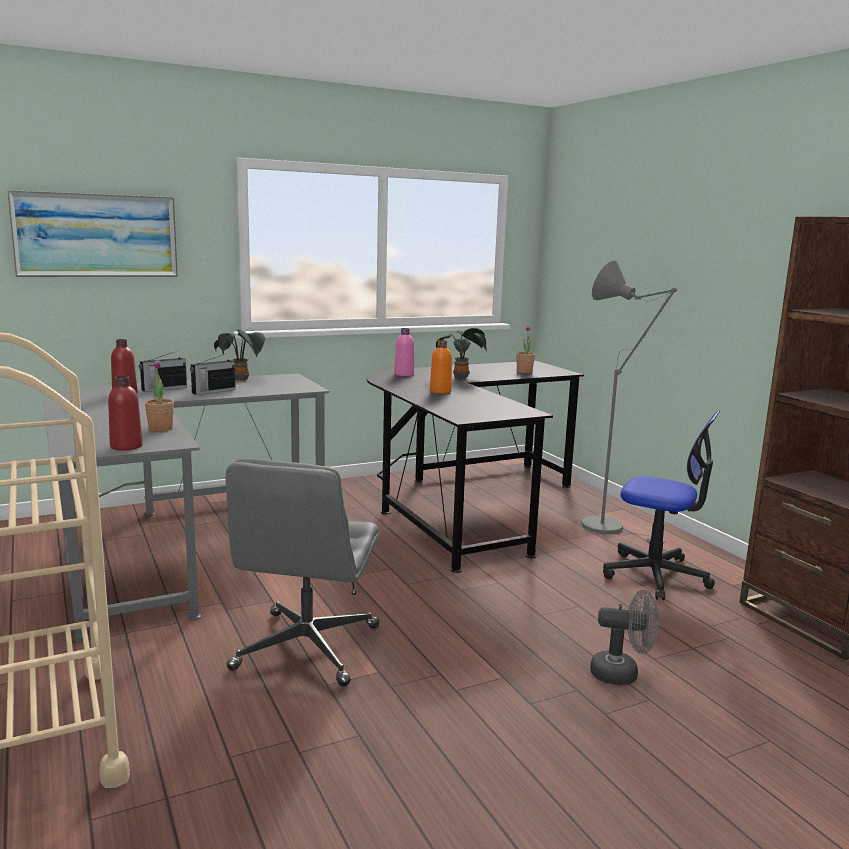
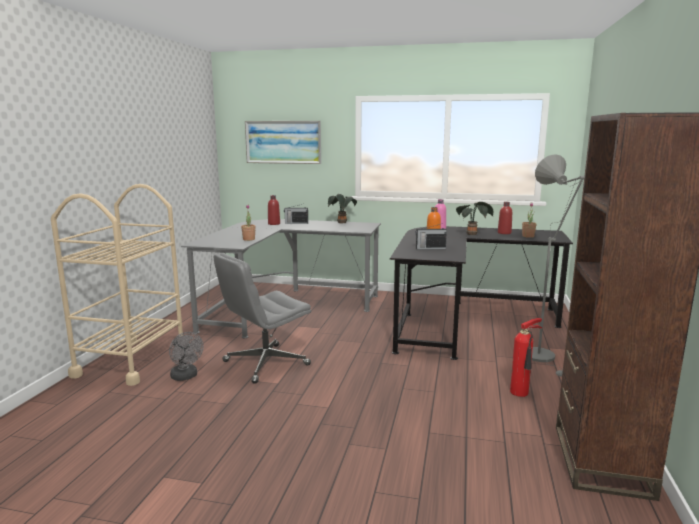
camera: 40 degrees right, 0 degrees up
(126, 446) = (218, 244): red bottle -> red bottle (504, 233)
(213, 391) = (313, 227): radio -> radio (430, 248)
(622, 674) = (394, 431): grey fan -> grey fan (186, 377)
(656, 575) = (521, 393): office chair -> fire extinguisher

